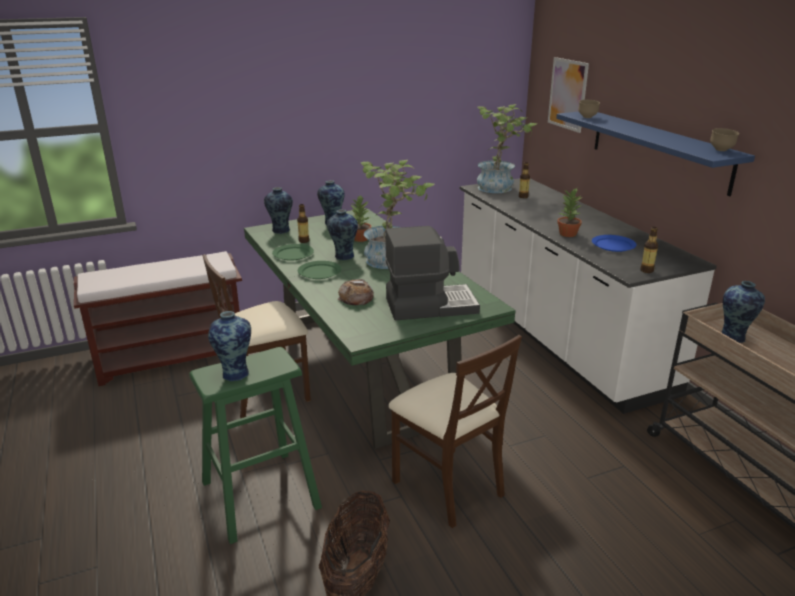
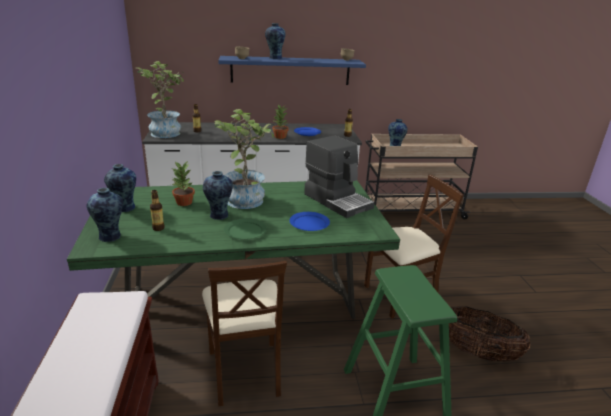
camera: 75 degrees left, 0 degrees up
(235, 373) = (419, 296): vase -> vase (274, 58)
(293, 254) = (188, 238): green plate -> none
(356, 297) = (309, 223): bread -> blue plate
(430, 305) = (338, 200): coffee machine -> coffee machine turned 135 degrees clockwise
(567, 94) = (189, 47): picture -> none

